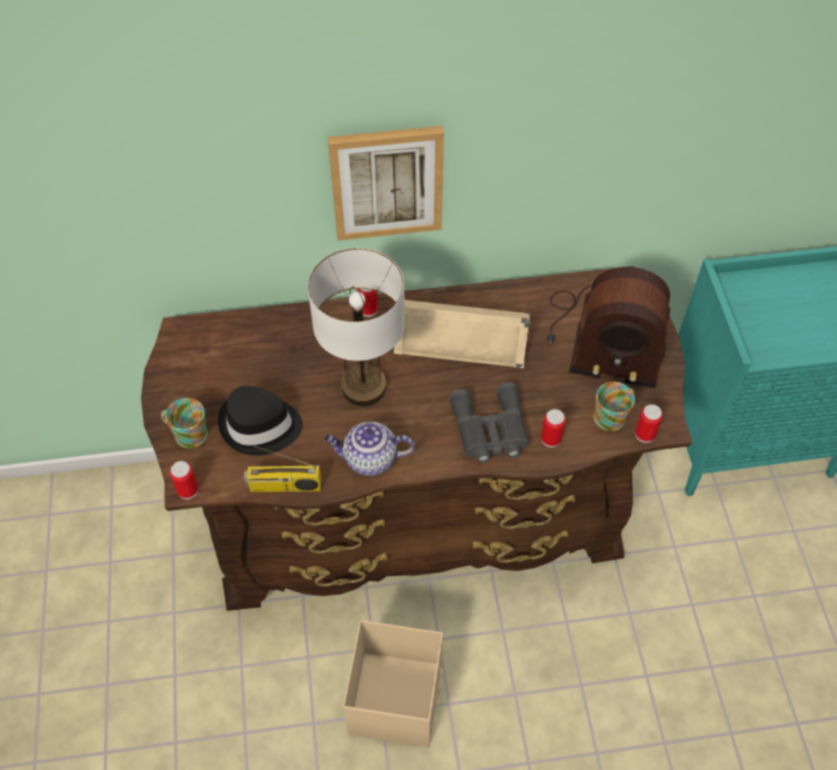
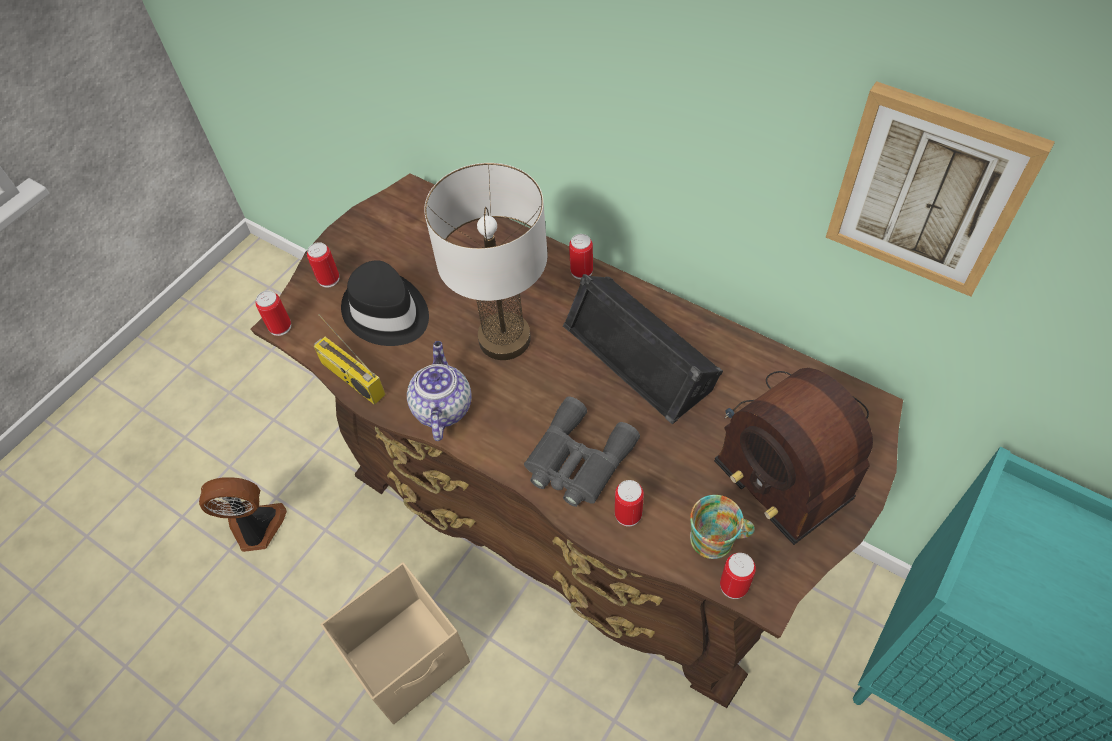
camera: 45 degrees right, 0 degrees up
(182, 709) = (256, 528): none -> fan
(187, 432) = (328, 279): mug -> can
(369, 459) = (442, 407): teapot -> teapot turned 45 degrees clockwise
(387, 182) = (629, 129): picture -> picture (929, 190)
(461, 337) = (641, 353): beige speaker -> black speaker

